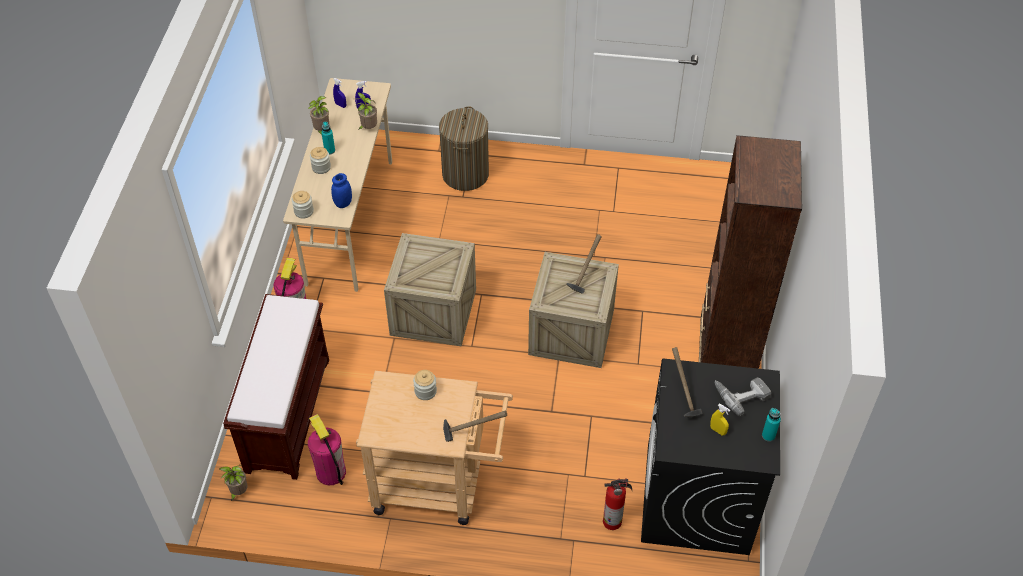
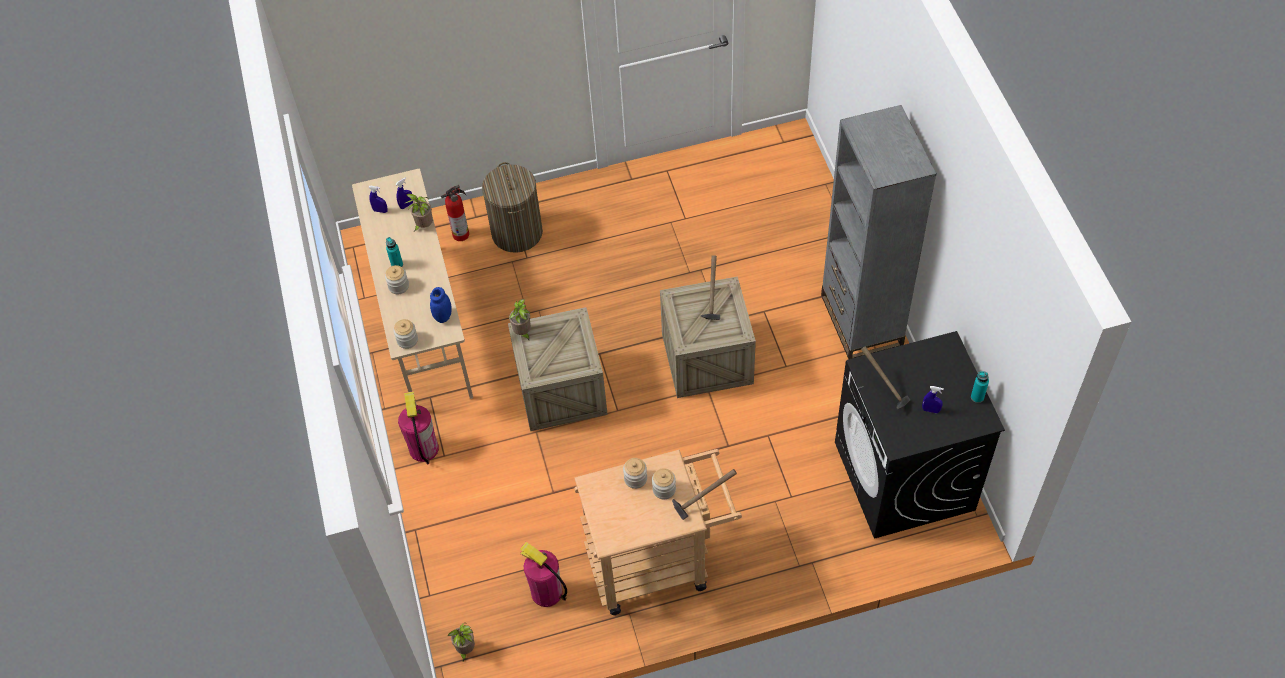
camera: 20 degrees left, 5 degrees up
(287, 413) = (470, 551): brown bench -> none
(322, 131) = (376, 246): potted plant -> potted plant (523, 333)
(445, 410) = (664, 489): none -> jar
(613, 521) = (839, 529): fire extinguisher -> fire extinguisher (462, 234)
(717, 430) = (930, 410): yellow spray bottle -> blue spray bottle
(726, 350) = (861, 320): brown bookcase -> grey bookcase
(741, 394) = (933, 366): power drill -> none

